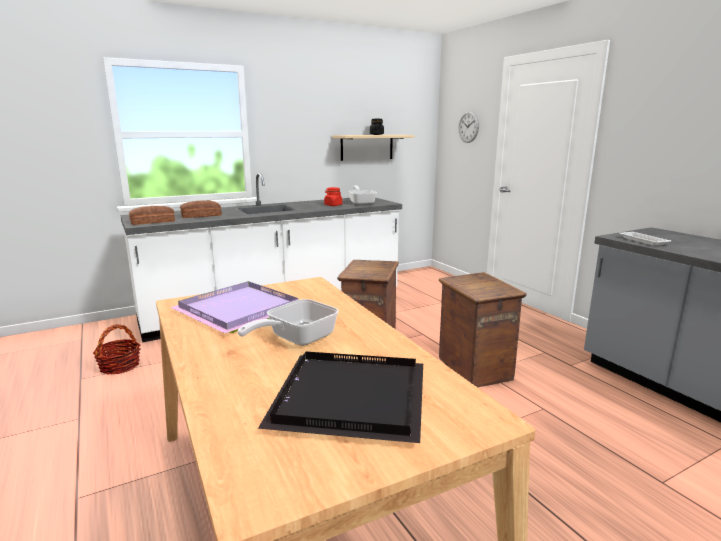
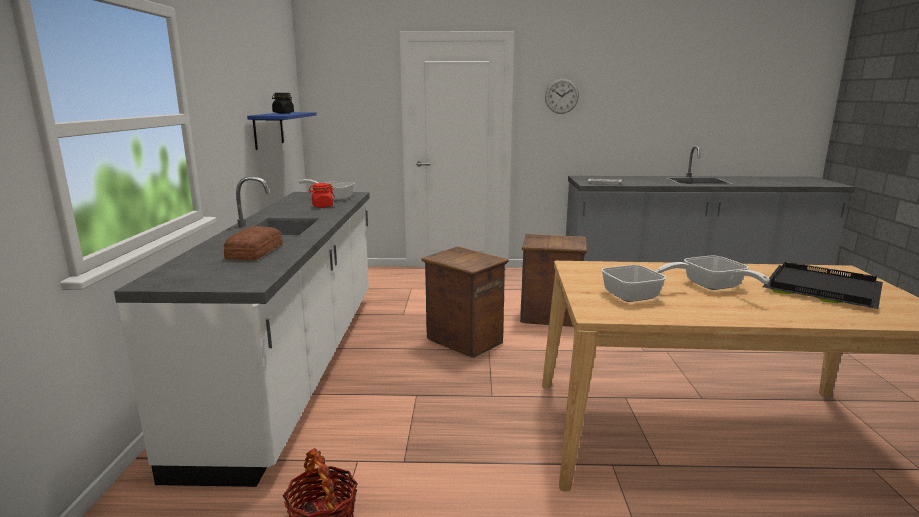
camera: 60 degrees left, 0 degrees up
(153, 221) = (246, 275): bread -> none
(239, 311) = (638, 295): purple tray -> frying pan
(367, 147) = (268, 130): beige shelf -> blue shelf
(468, 127) = (355, 101): wall clock -> wall clock (561, 96)

